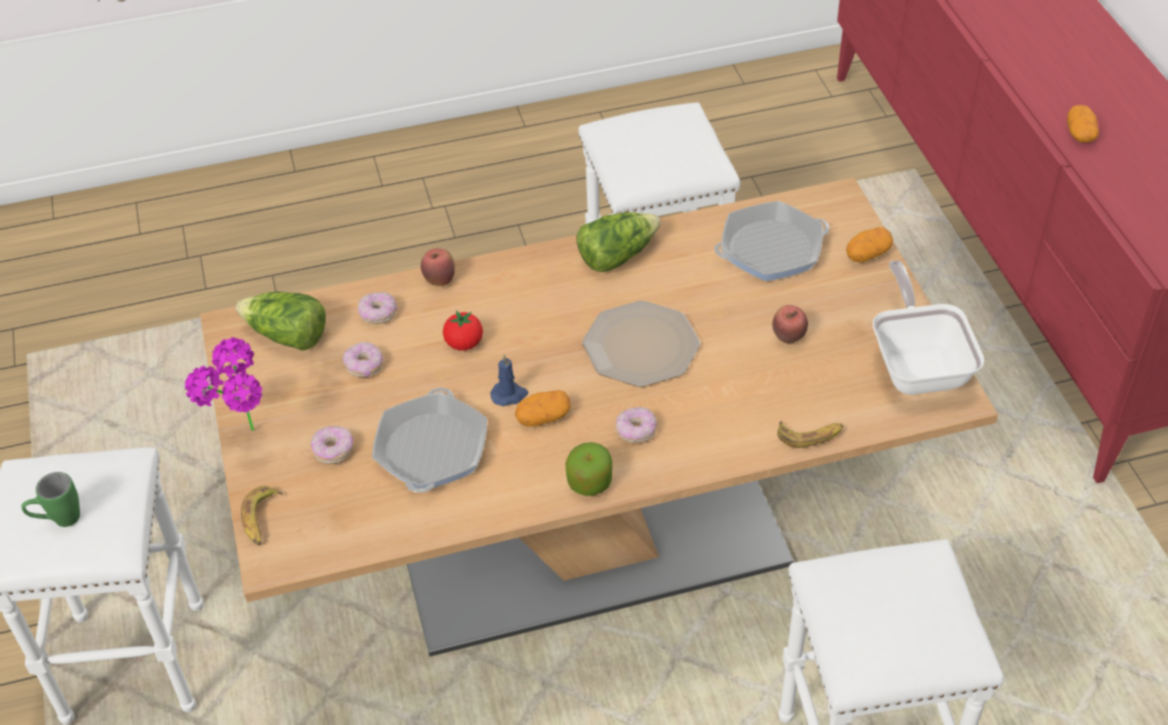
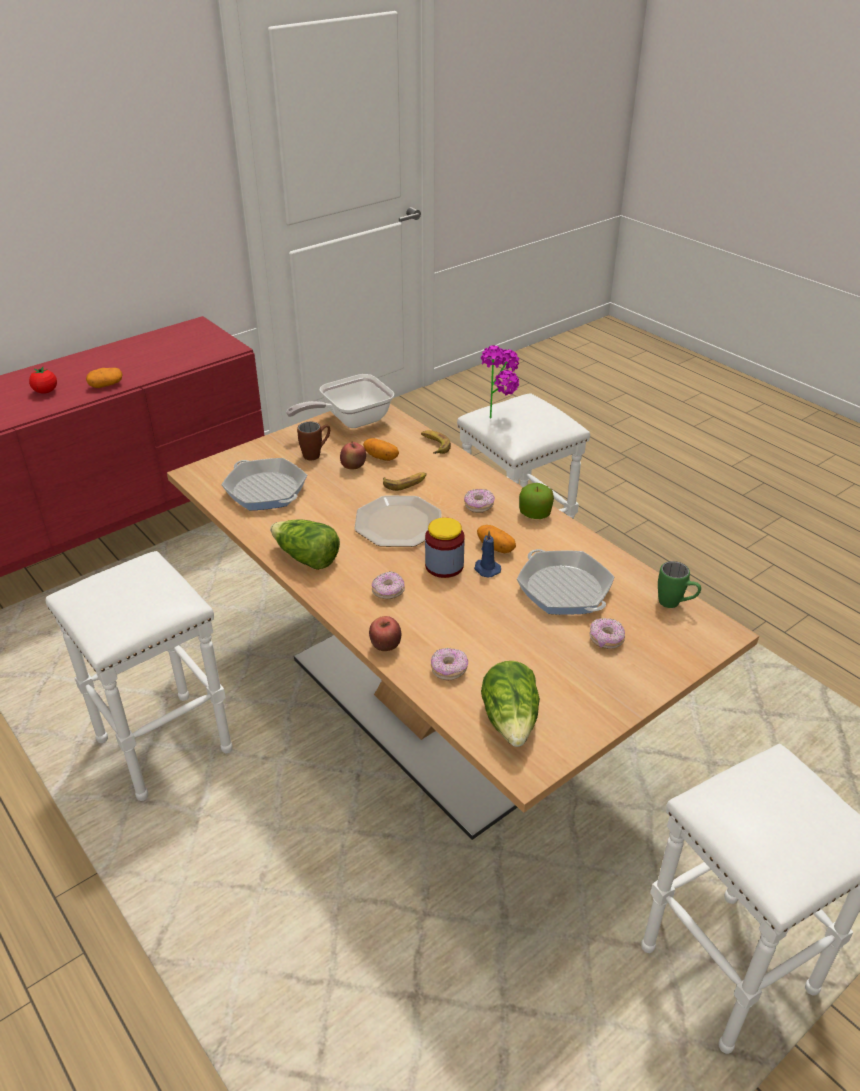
camera: 115 degrees left, 10 degrees down
(58, 520) = (804, 805): green mug -> green mug (675, 604)
(245, 441) = (639, 695): potted plant -> potted plant (500, 417)
(261, 519) = (697, 653): banana -> banana (405, 483)
(364, 366) = (511, 655): donut -> donut (388, 592)
(431, 449) = (564, 589): frying pan -> frying pan turned 75 degrees clockwise
(464, 343) = (450, 608): tomato -> tomato (46, 391)
(536, 361) = (444, 566): none -> jar
(838, 310) = (316, 454): none -> brown mug
(867, 254) = (254, 453): potato -> potato (381, 457)

